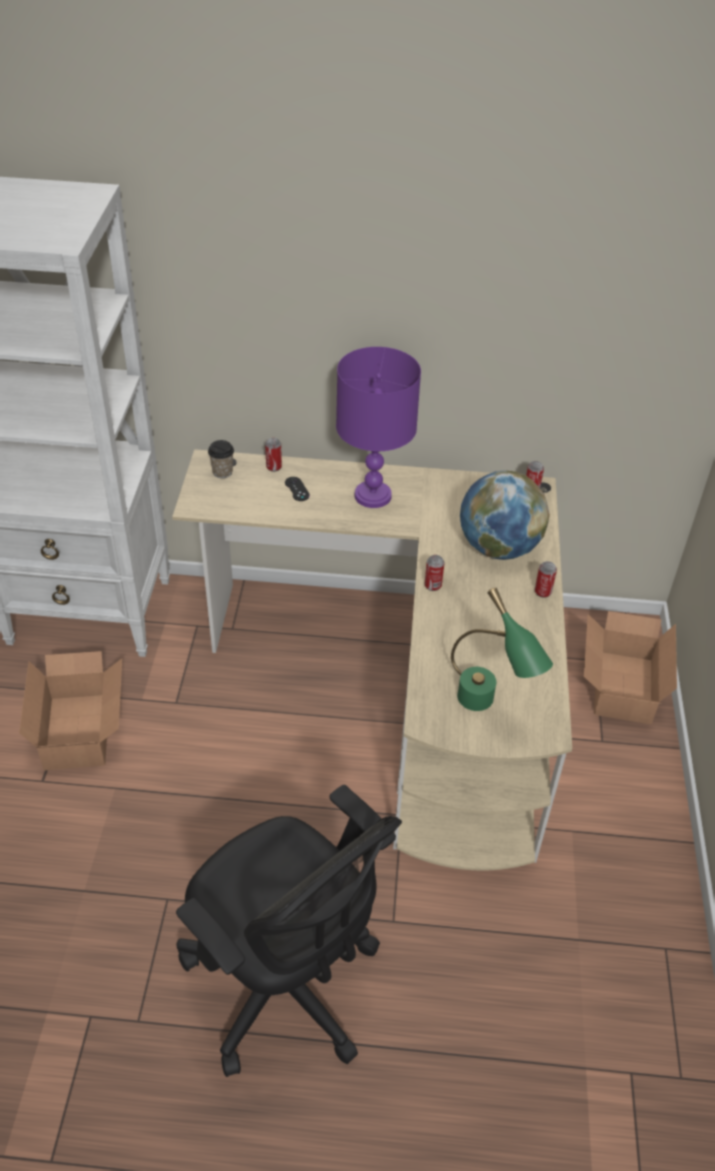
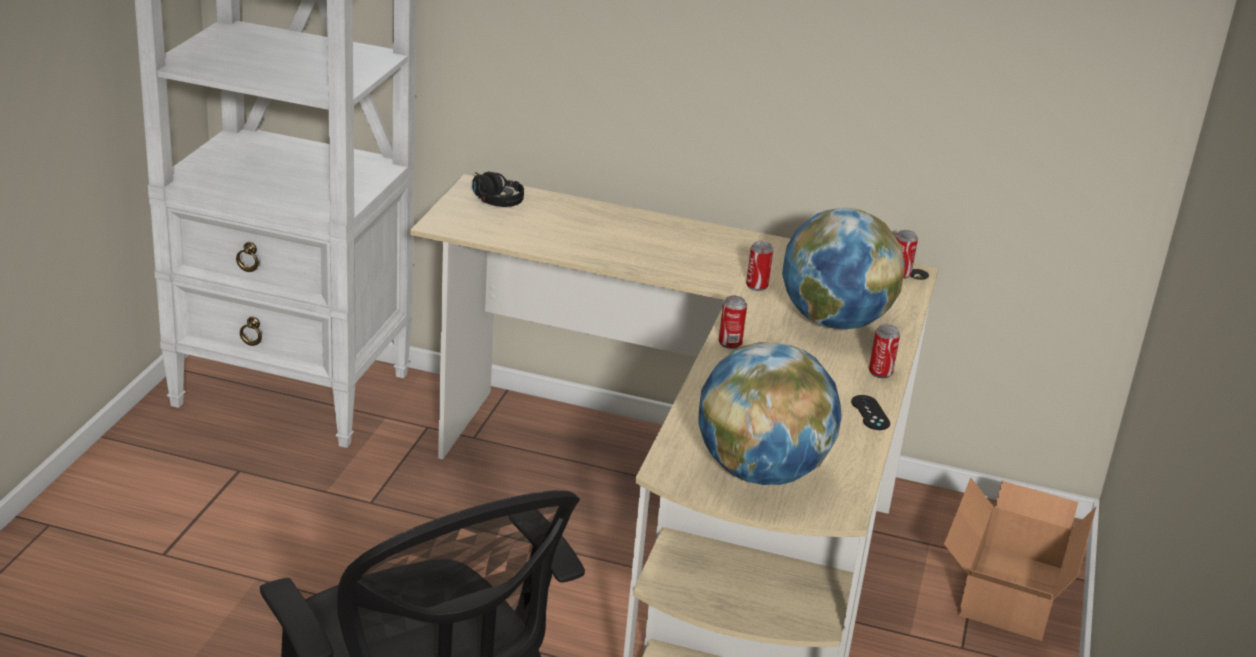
camera: 10 degrees right, 15 degrees down
(81, 729) = (235, 509): cardboard box -> none
(222, 472) = (491, 198): cup -> black headphones
(274, 467) = (560, 204): can -> can (757, 286)
(297, 489) = (582, 228): black game controller -> black game controller (870, 413)
(372, 495) = (681, 248): purple table lamp -> none
(487, 708) = (761, 471): green table lamp -> globe

